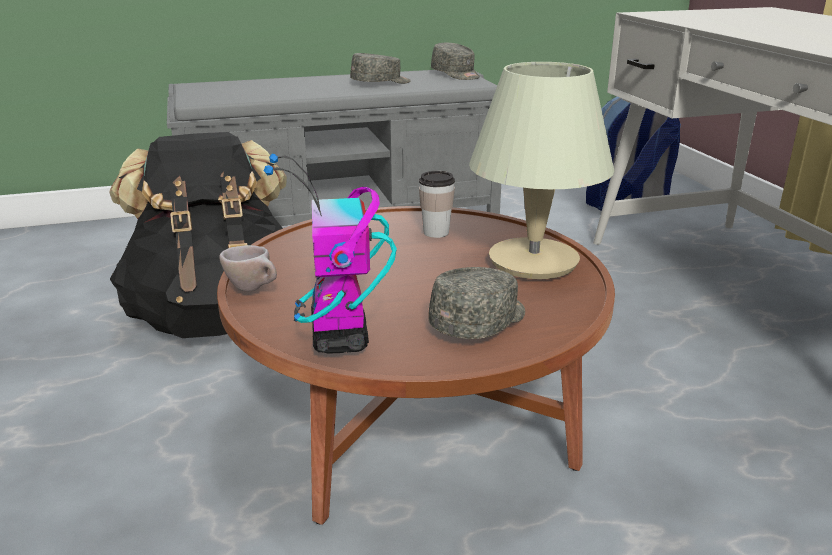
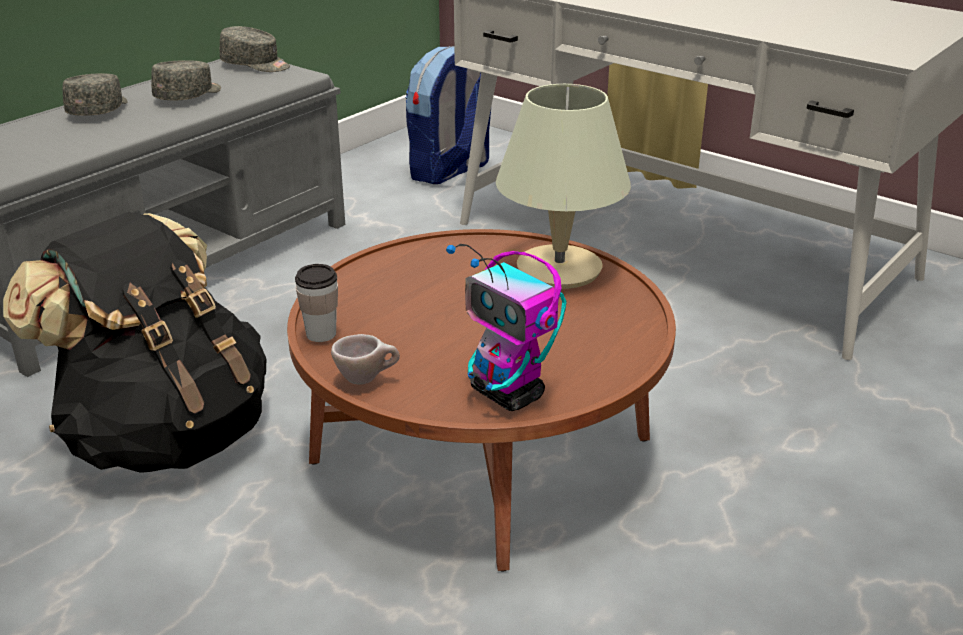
camera: 35 degrees left, 5 degrees up
(436, 232) = (439, 266): cup -> cup (321, 334)
(480, 322) = (585, 339): grey cap -> grey cap (100, 110)

